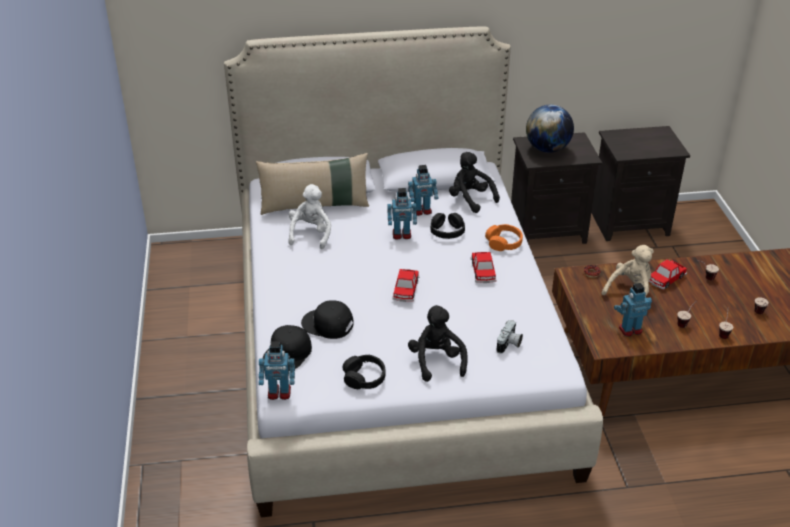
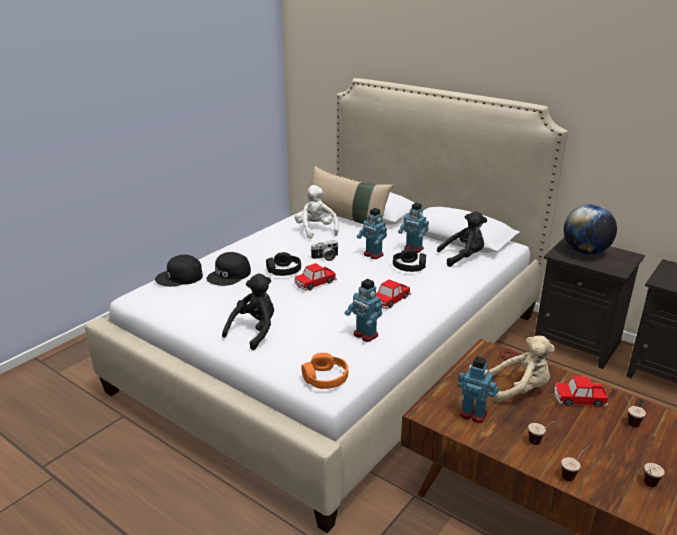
camera: 45 degrees right, 10 degrees down
(279, 393) = (137, 294): toy robot -> toy robot (365, 335)
(311, 234) = (316, 230): white plush toy -> white plush toy turned 75 degrees counterclockwise
(327, 324) = (229, 275): black cap -> black cap turned 120 degrees counterclockwise
(364, 377) = (194, 313): black headphones -> black headphones (283, 270)
(470, 199) = (463, 257): black plush toy -> black plush toy turned 75 degrees clockwise
(504, 243) = (441, 292): orange headphones -> orange headphones (325, 378)
(509, 344) = (322, 351): camera -> camera (325, 258)

